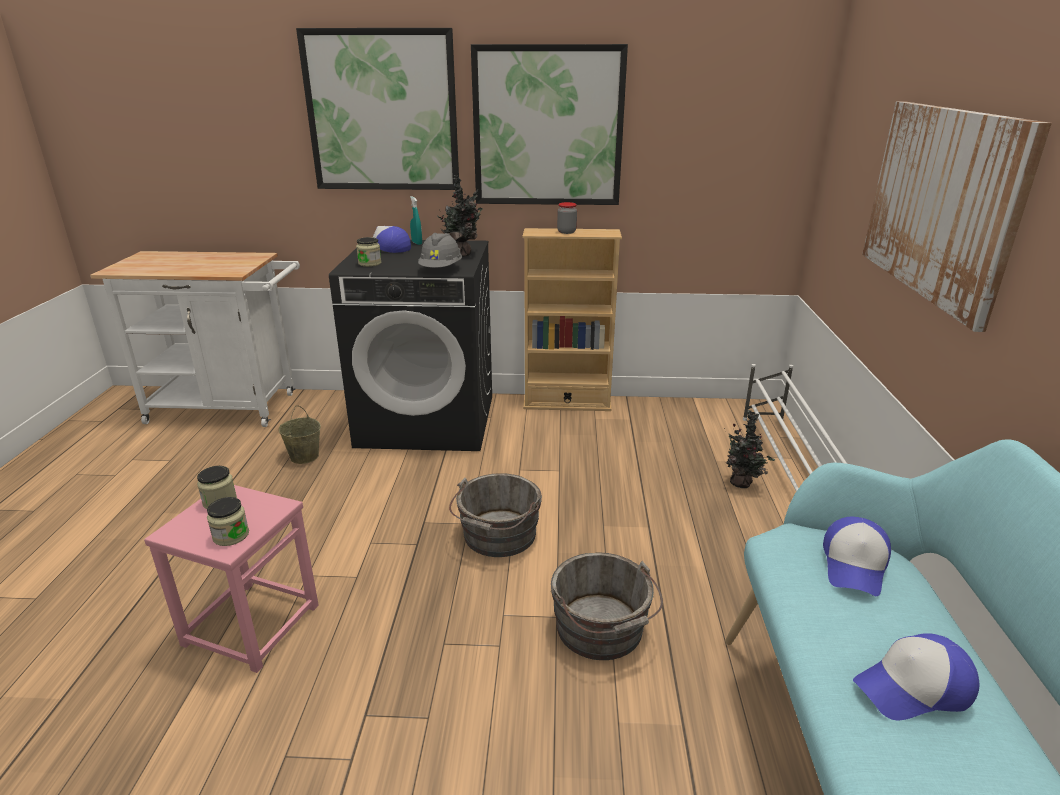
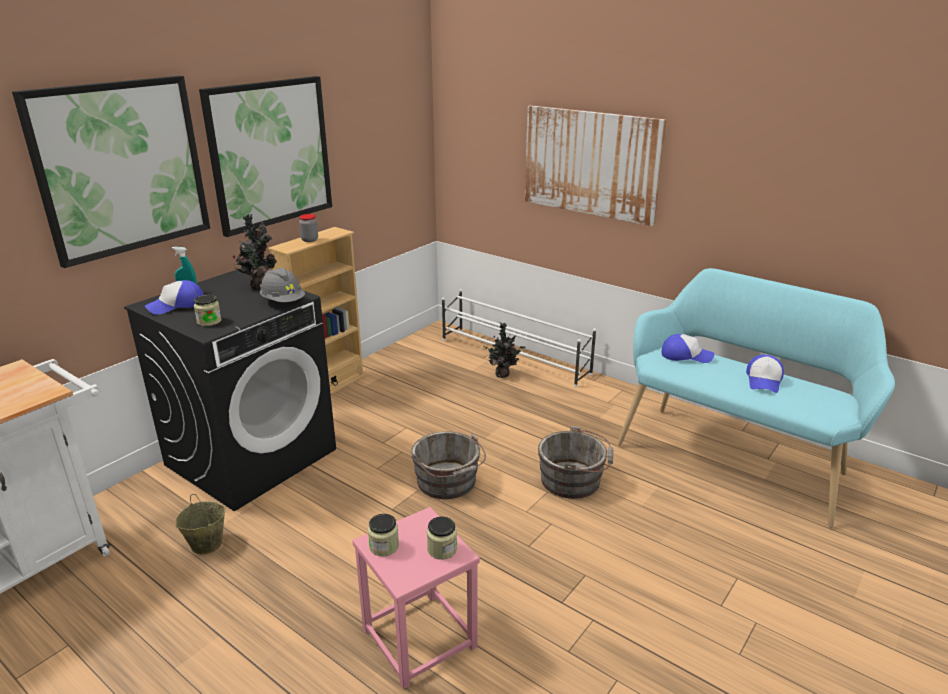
camera: 55 degrees left, 0 degrees up
(854, 565) = (686, 355): cap -> cap turned 45 degrees counterclockwise

